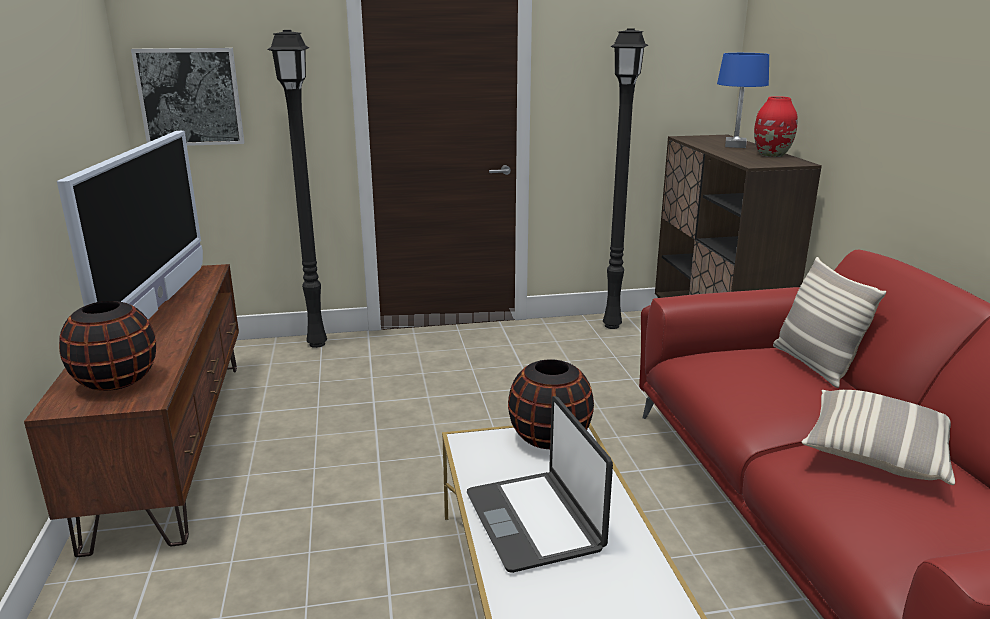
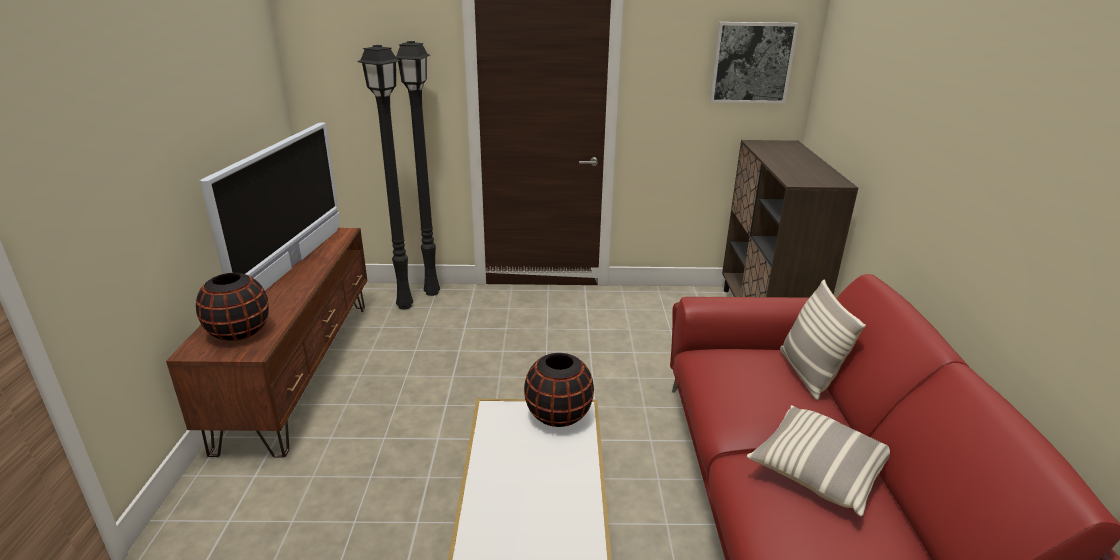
camera: 10 degrees right, 5 degrees up
(190, 97) = (337, 91): picture -> picture (751, 63)
(535, 521) = (516, 490): laptop -> none
(610, 326) = (677, 299): black floor lamp -> black floor lamp (403, 306)
(735, 146) = (794, 156): blue table lamp -> none
(772, 155) = (820, 171): red vase -> none

